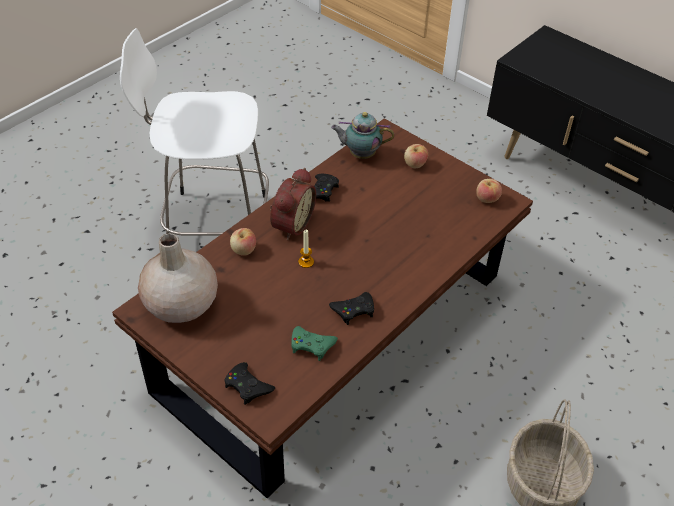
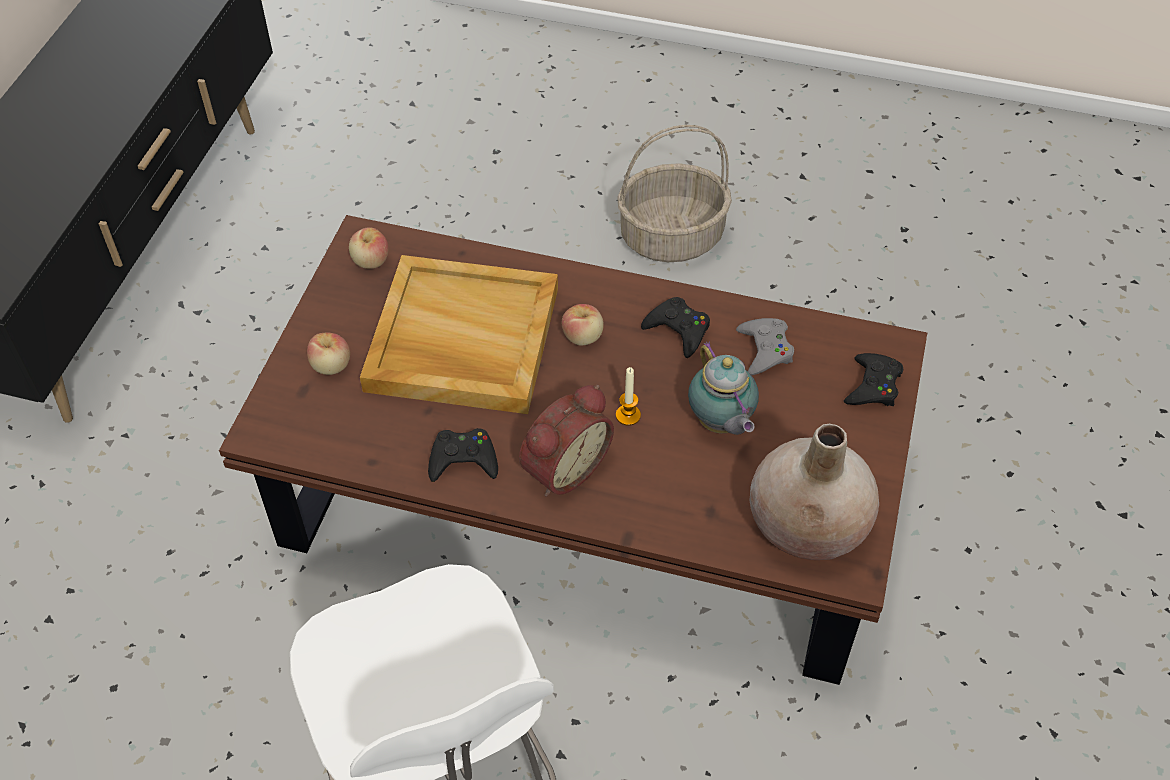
camera: 115 degrees left, 5 degrees up
(243, 250) = (654, 501): apple -> apple (583, 337)
(290, 224) = (562, 467): alarm clock -> alarm clock turned 135 degrees clockwise
(311, 345) = (765, 350): green game controller -> grey game controller
(360, 154) = (341, 444): teapot -> teapot (720, 424)
(404, 215) = (461, 340): none -> beige tray

